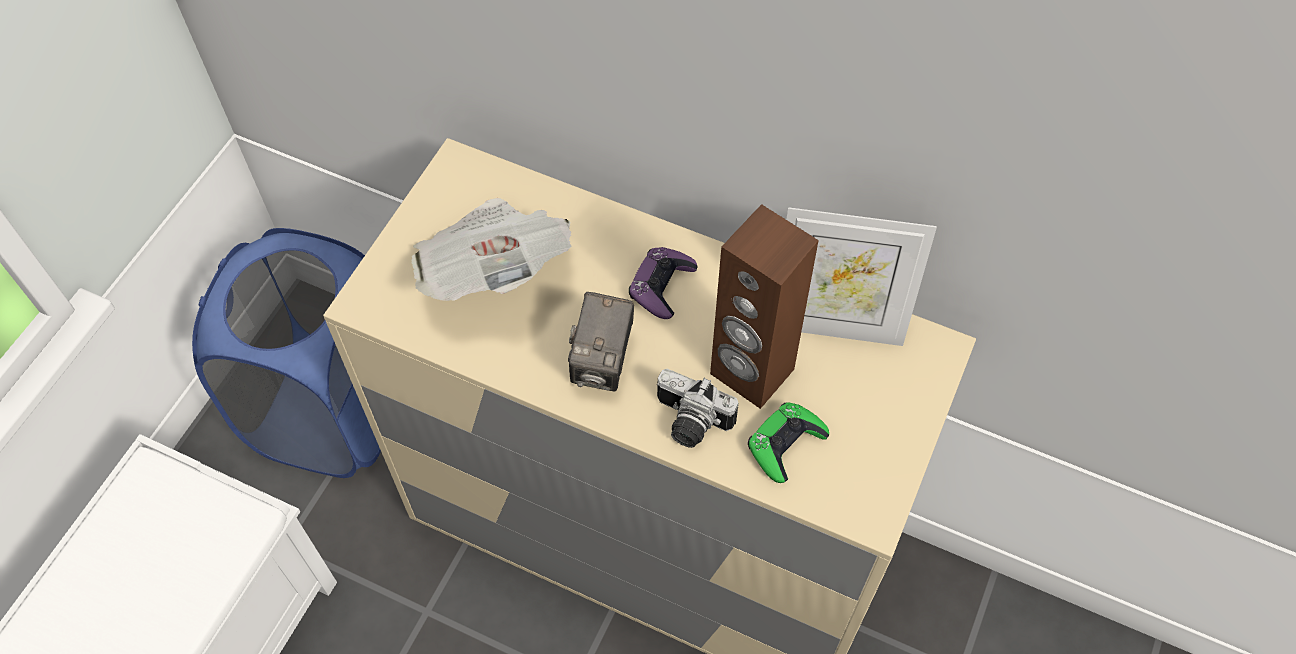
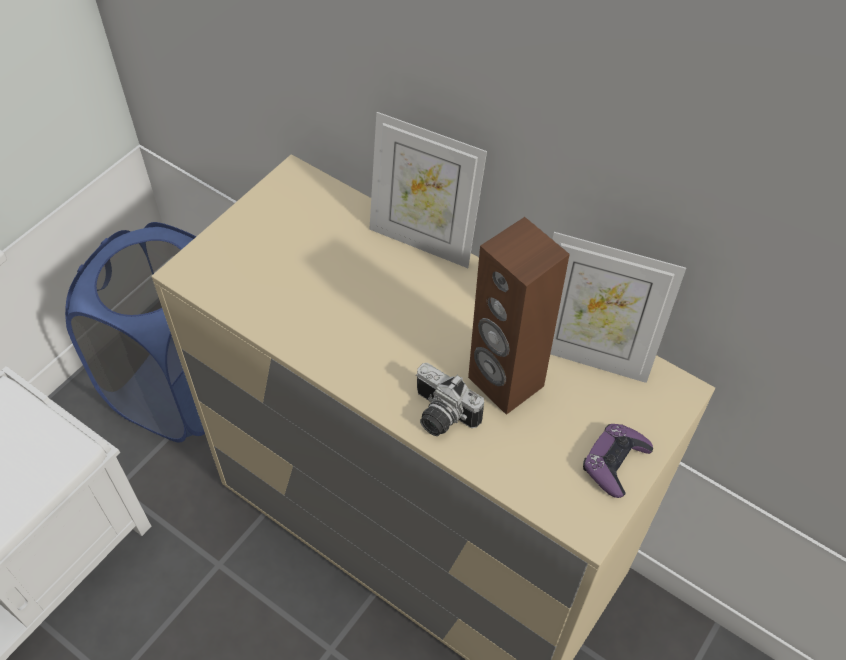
camera: 10 degrees right, 5 degrees down
(494, 271) = (303, 263): newspaper -> none
(603, 362) = (376, 352): camera -> none
(624, 220) = (423, 240): none -> picture frame
(662, 286) = (442, 298): purple game controller -> purple game controller (615, 462)
(785, 445) = (522, 449): green game controller -> none

